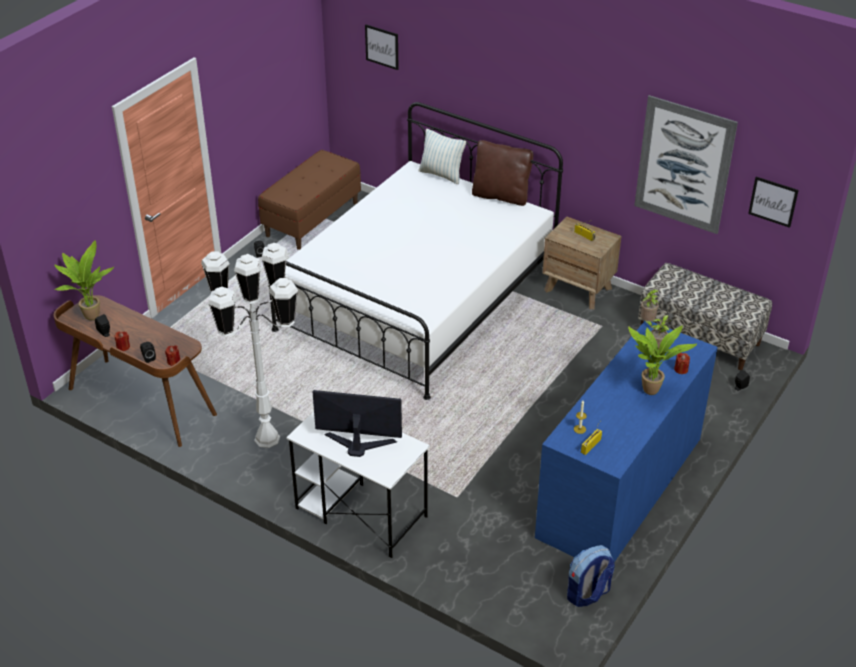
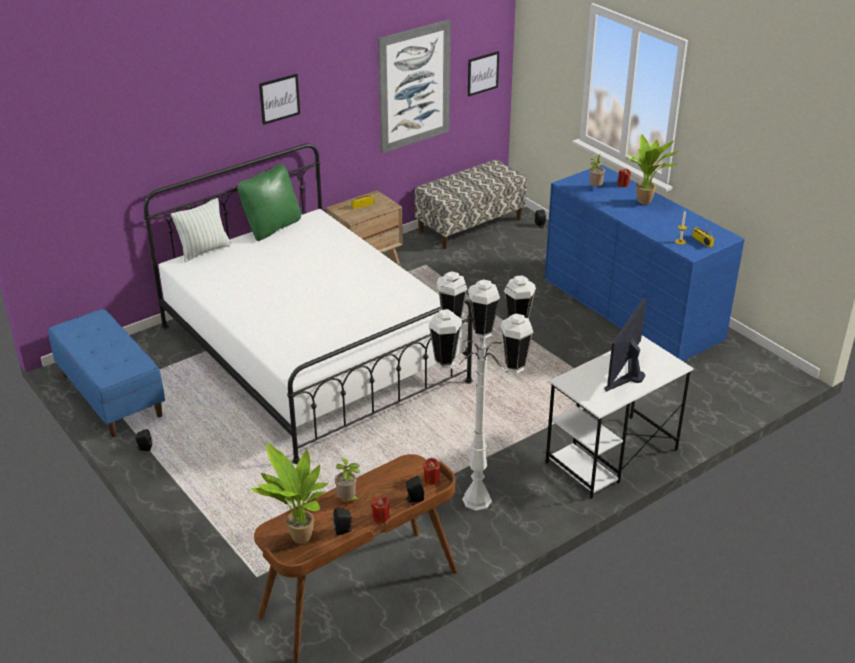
camera: 70 degrees left, 5 degrees down
(312, 219) = (111, 395): brown bench -> blue bench
(382, 47) = (89, 155): picture -> picture (279, 98)
(501, 196) = (272, 227): brown pillow -> green pillow
(588, 594) = (747, 354): backpack -> none
(647, 322) = (556, 183): potted plant -> potted plant (348, 500)

